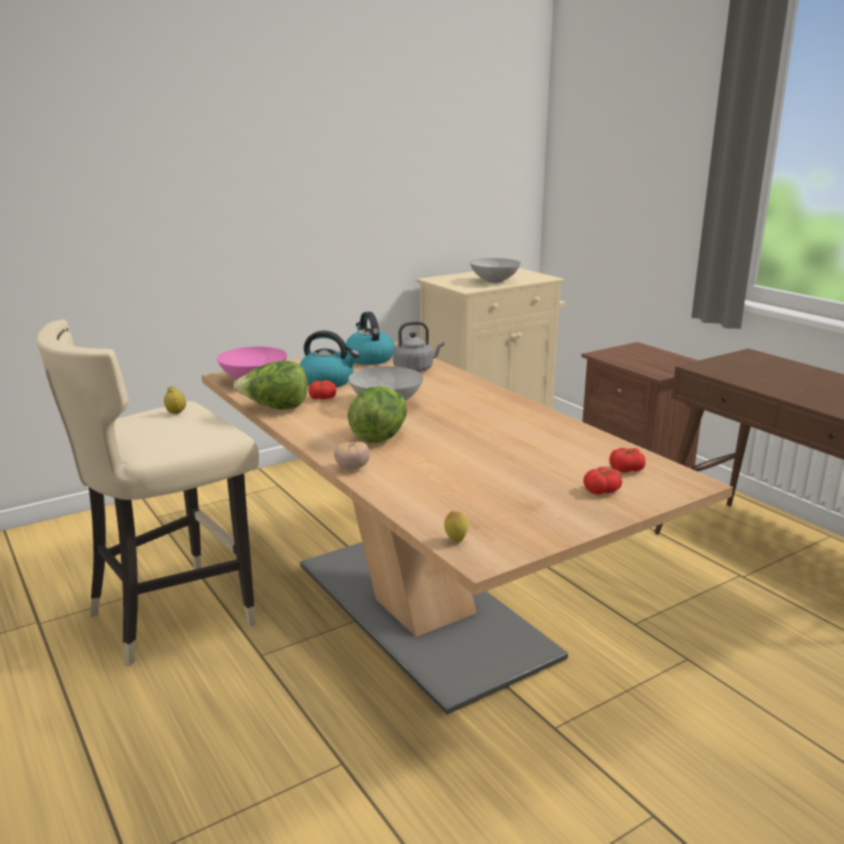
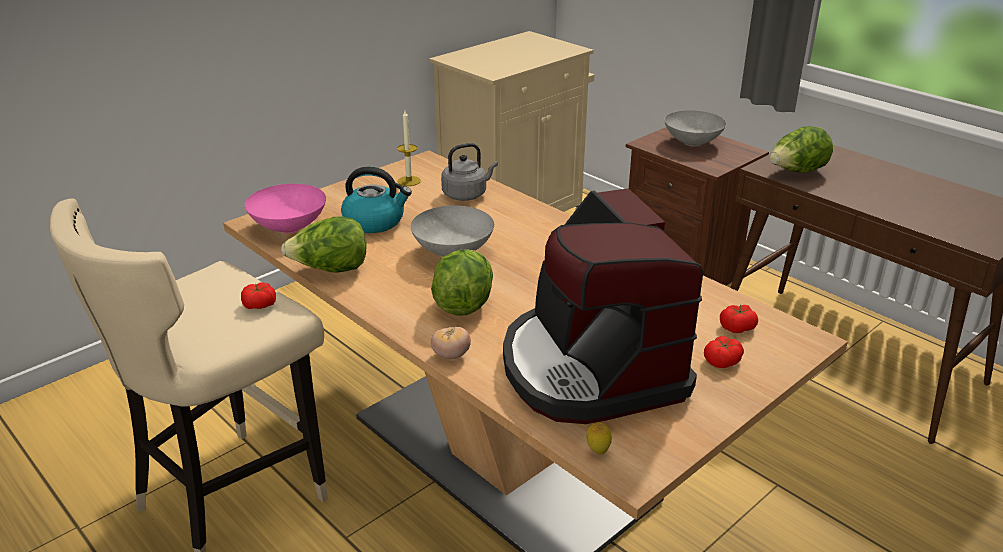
camera: 10 degrees left, 10 degrees up
(176, 412) = (213, 284): lemon -> none
(322, 397) = (378, 248): tomato -> tomato (259, 304)
(369, 358) = (409, 181): kettle -> candle
(475, 485) = (591, 368): none -> coffee machine
(493, 281) = (517, 58): grey bowl -> grey bowl (691, 142)
(729, 371) = (796, 172): none -> lettuce

